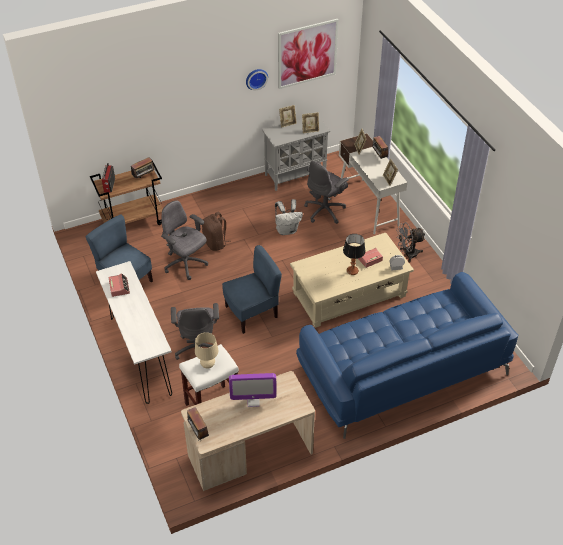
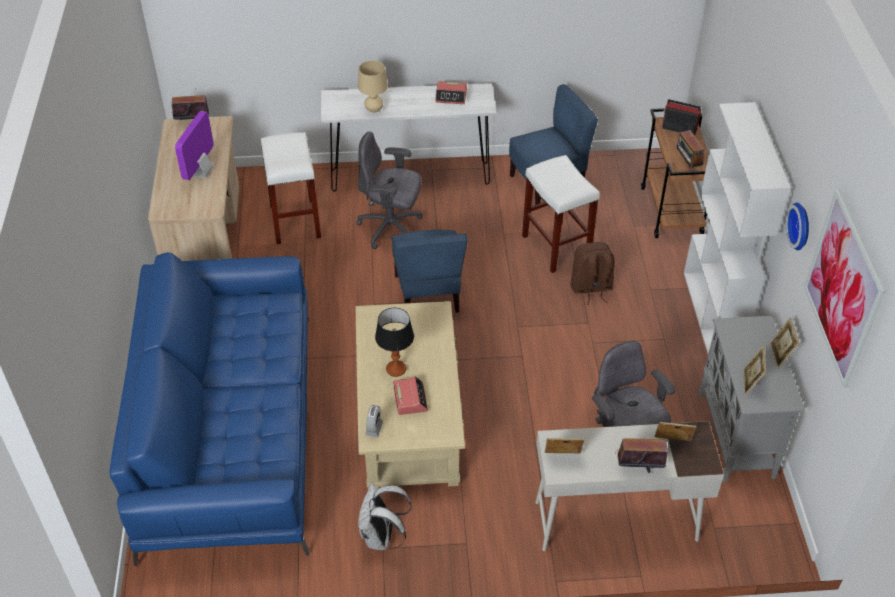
camera: 110 degrees right, 0 degrees up
(185, 264) = (557, 247): grey office chair -> white stool
(207, 365) = (285, 151): beige table lamp -> beige table lamp (374, 109)
(215, 193) = (712, 314): none -> white bookcase
(287, 230) = (589, 381): white backpack -> white backpack (381, 537)
(407, 254) = (463, 534): grey fan -> none

